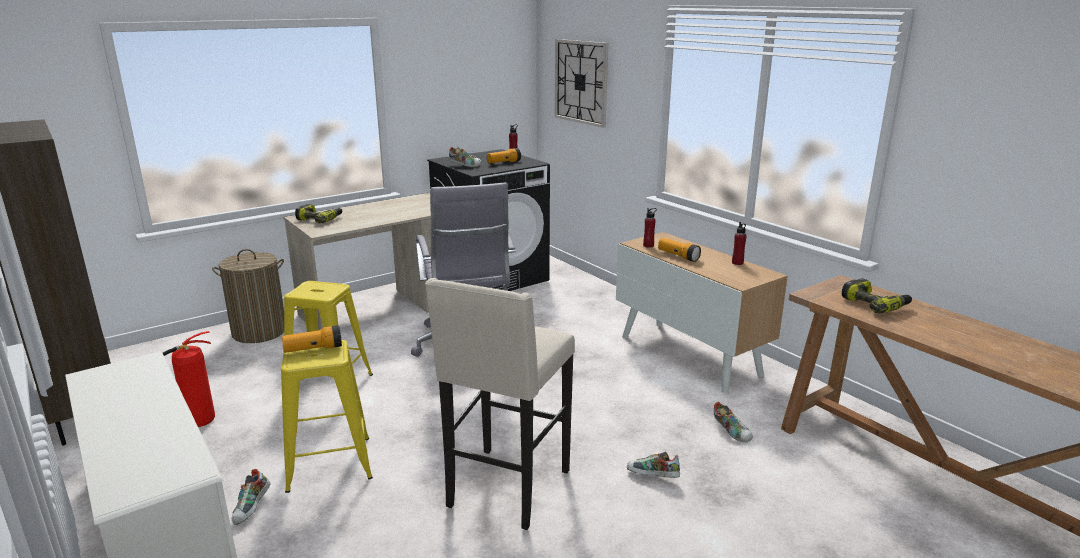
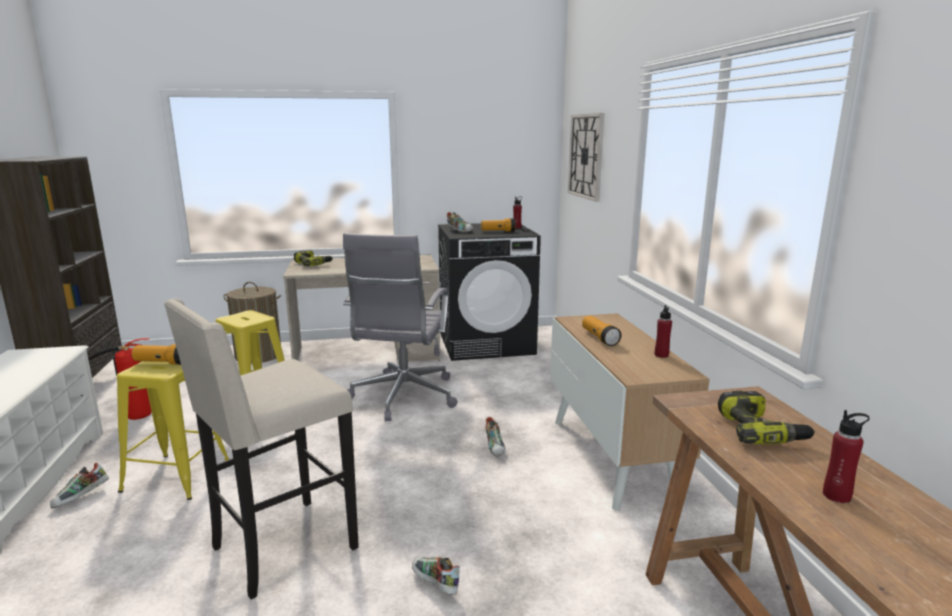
camera: 25 degrees right, 5 degrees down
(648, 245) = (581, 323): red bottle -> red bottle (836, 496)
(731, 432) = (578, 559): shoe -> shoe (495, 447)

